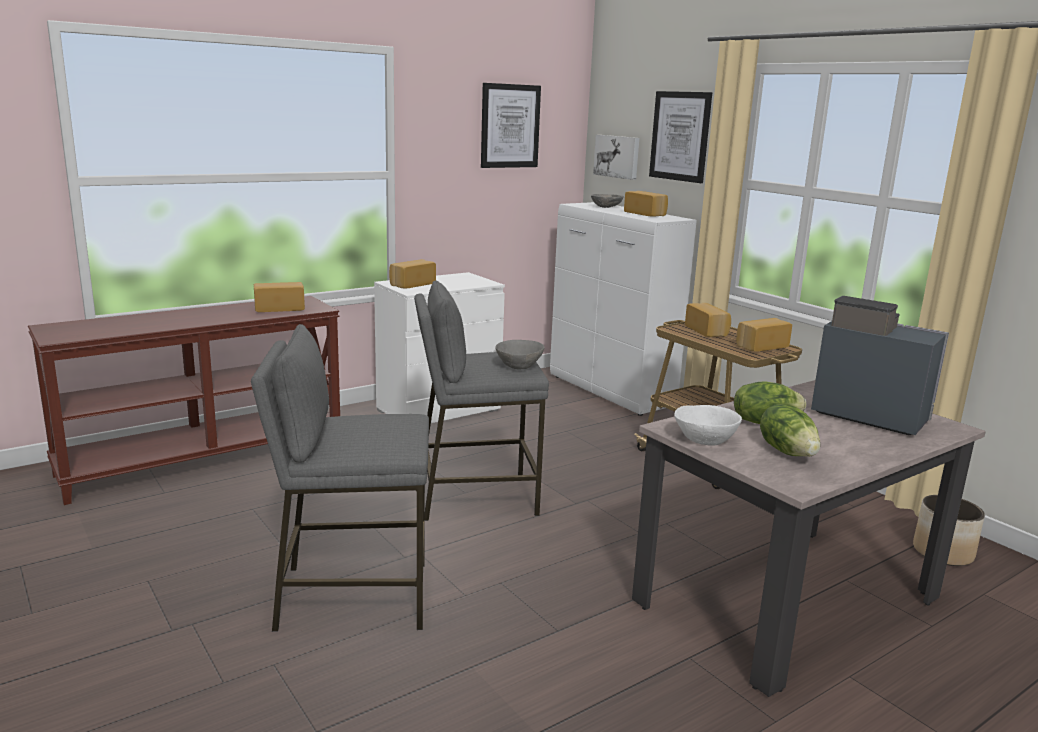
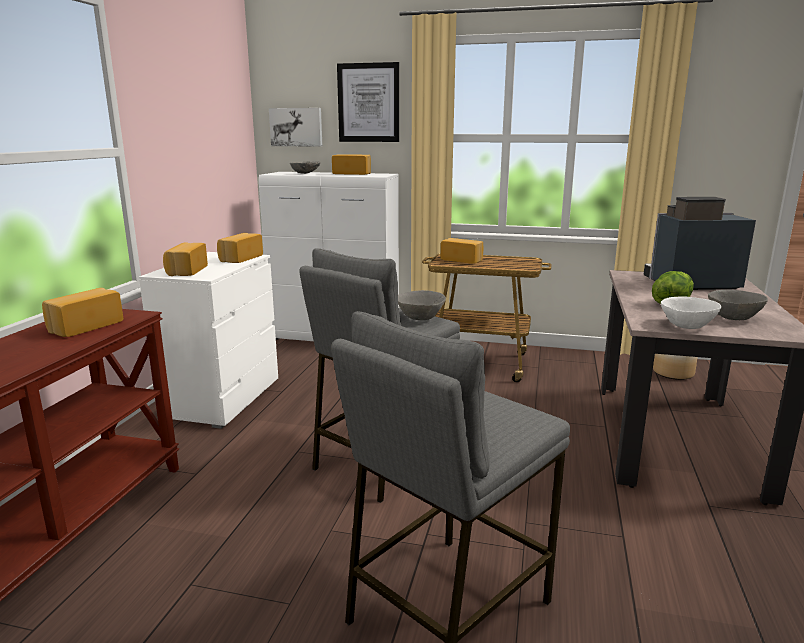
camera: 40 degrees left, 0 degrees up
(510, 126) = (204, 98): picture -> none
(760, 346) = (517, 261): bread -> bread (240, 258)
(788, 451) = (733, 317): lettuce -> grey bowl

